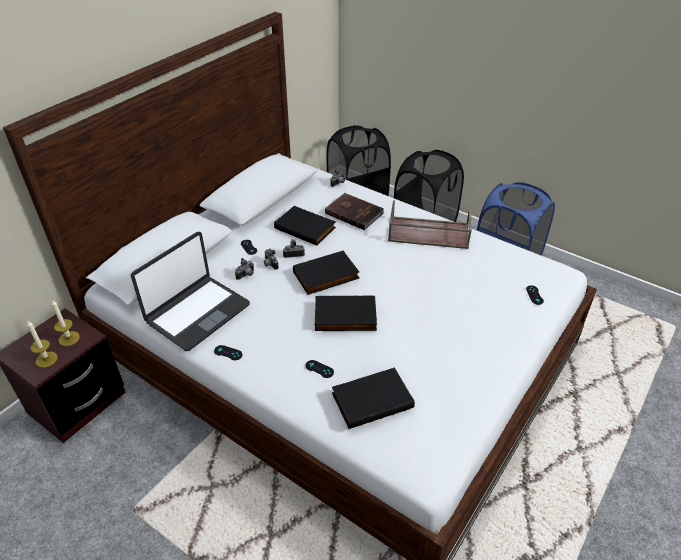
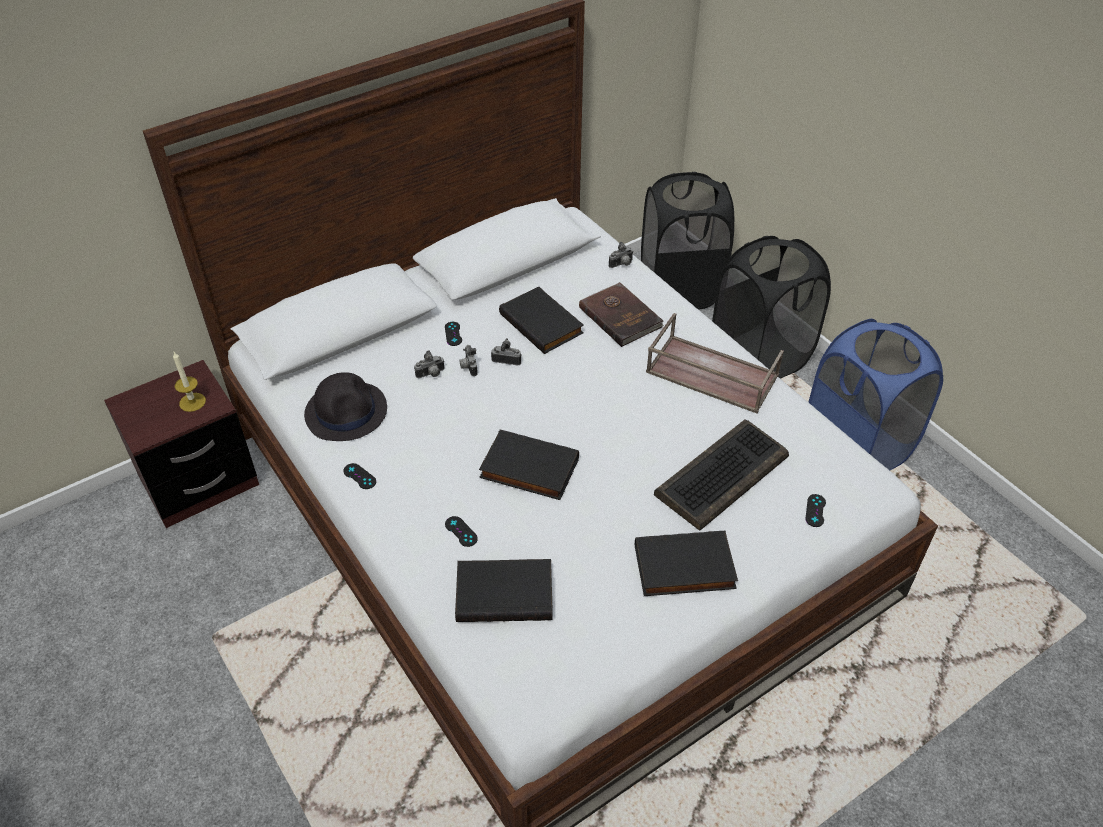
camera: 20 degrees right, 5 degrees up
(46, 359) = (157, 422): candle -> none
(197, 313) = (346, 411): laptop -> black hat
(326, 276) = (533, 403): black book -> black book (684, 569)
(467, 288) = (721, 474): none -> keyboard

